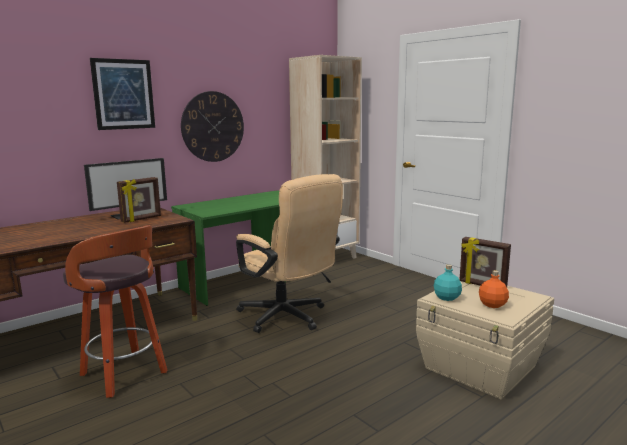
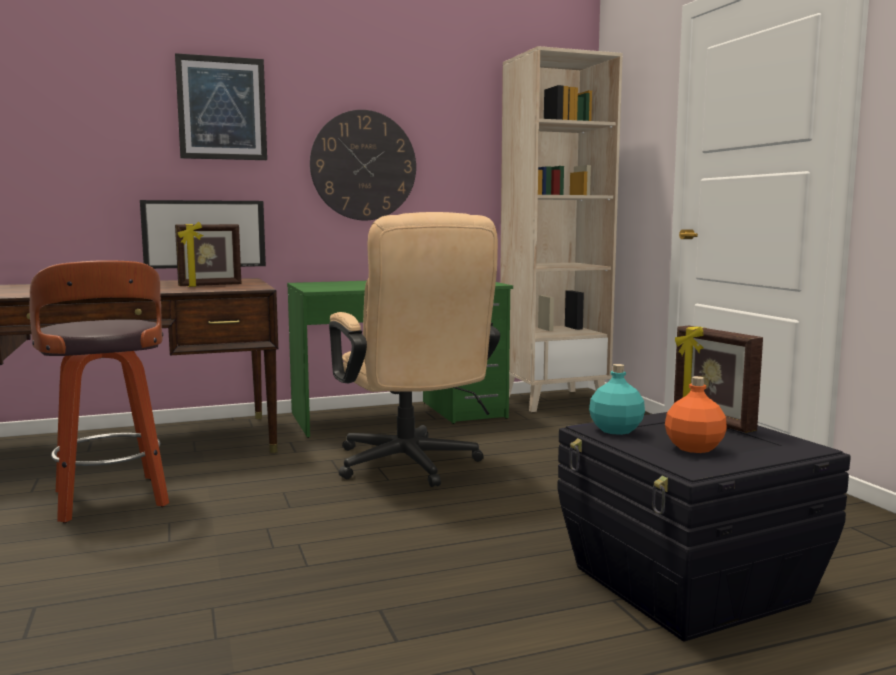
camera: 20 degrees right, 5 degrees down
(480, 368) = (688, 585): beige storage box -> black storage box

